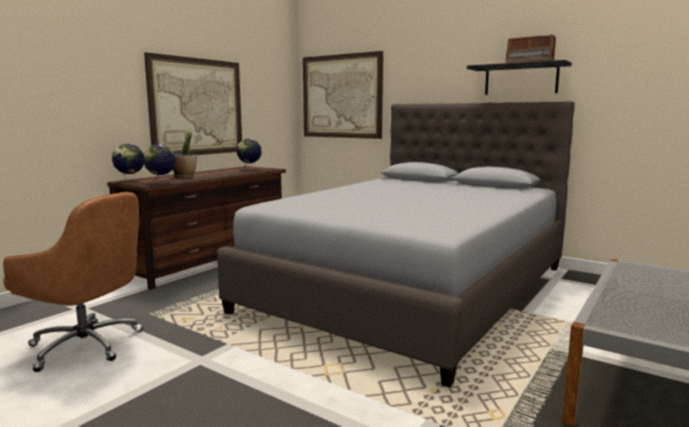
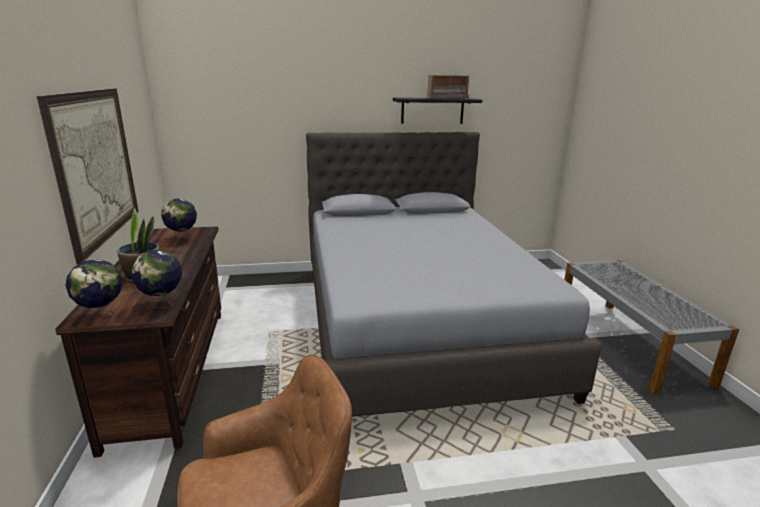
camera: 45 degrees left, 10 degrees up
(341, 96) = (229, 122): picture -> none

